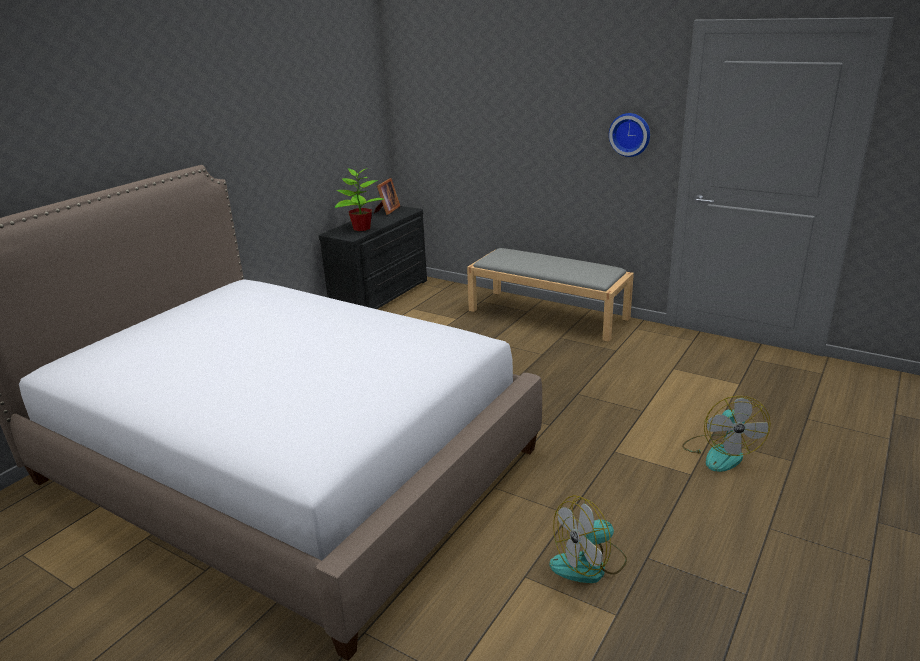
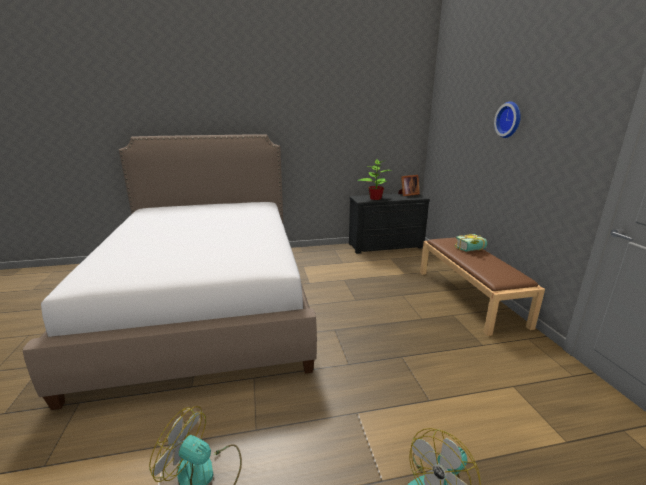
camera: 45 degrees right, 5 degrees down
(534, 258) = (472, 250): none -> book
(549, 314) = (470, 297): grey bench -> brown bench
(630, 134) = (568, 157): wall clock -> wall clock (510, 119)

